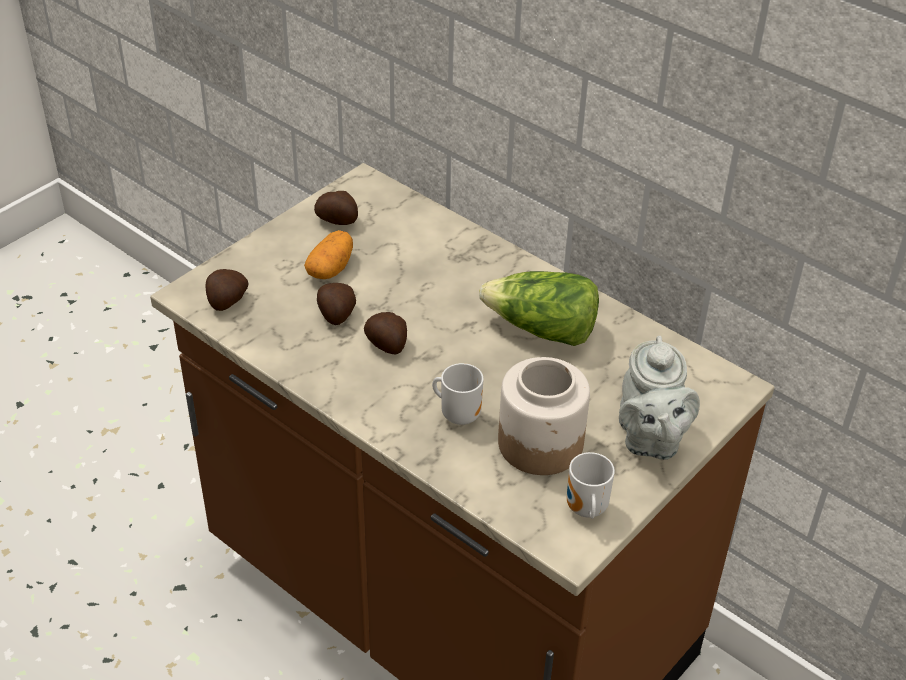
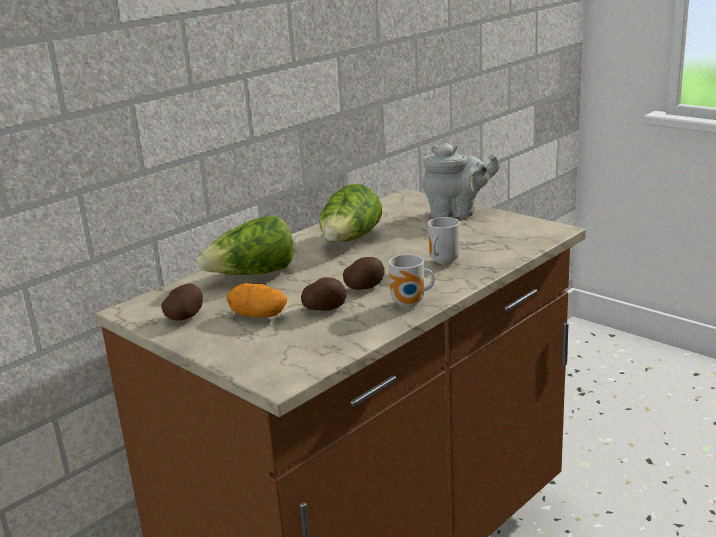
camera: 85 degrees left, 20 degrees down
(226, 302) = (297, 359): potato -> none
(440, 255) = (252, 275): none -> lettuce
(541, 443) = (466, 238): jar -> none
(584, 510) = (523, 227): mug -> mug (410, 304)

